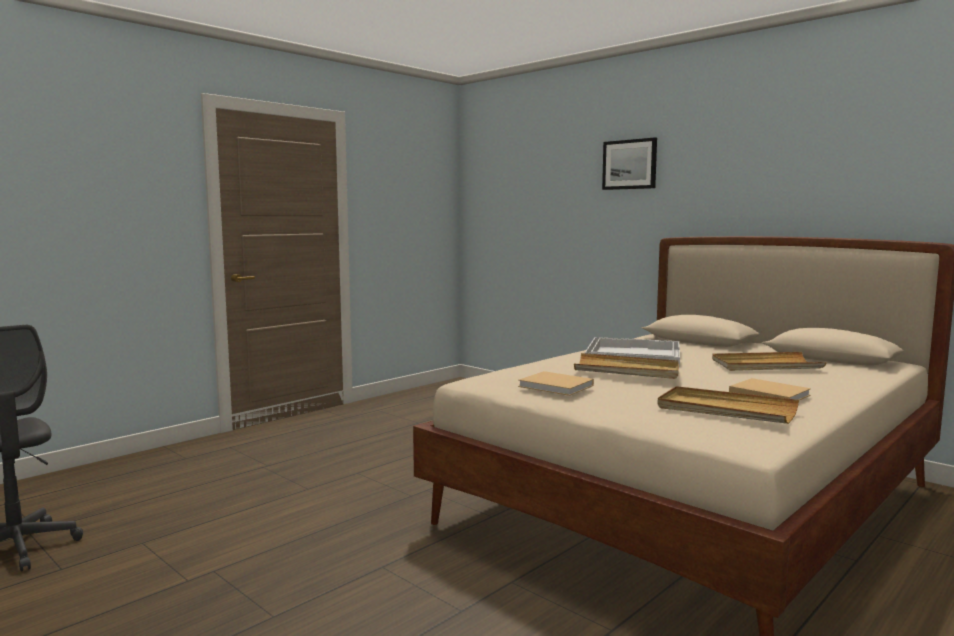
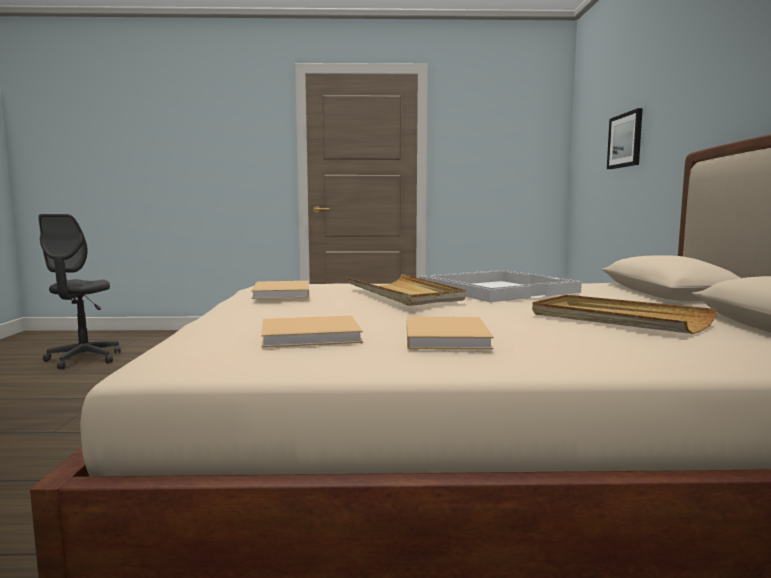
camera: 45 degrees right, 0 degrees up
(629, 164) = (685, 62): picture -> picture (625, 140)
(725, 410) = (314, 335): beige tray -> beige book

